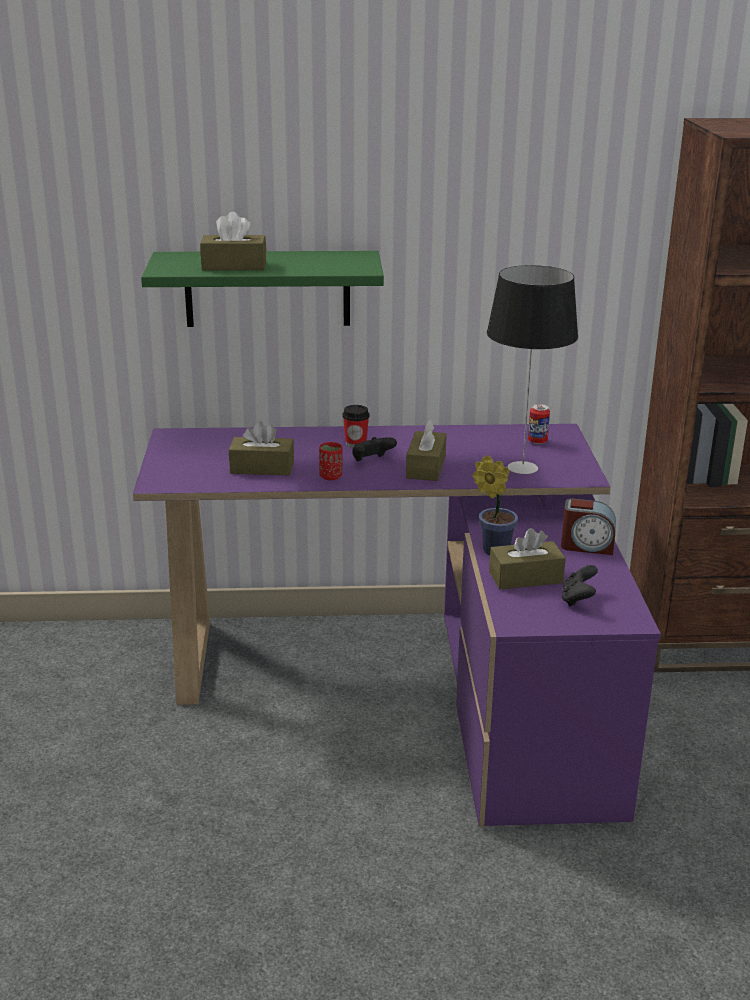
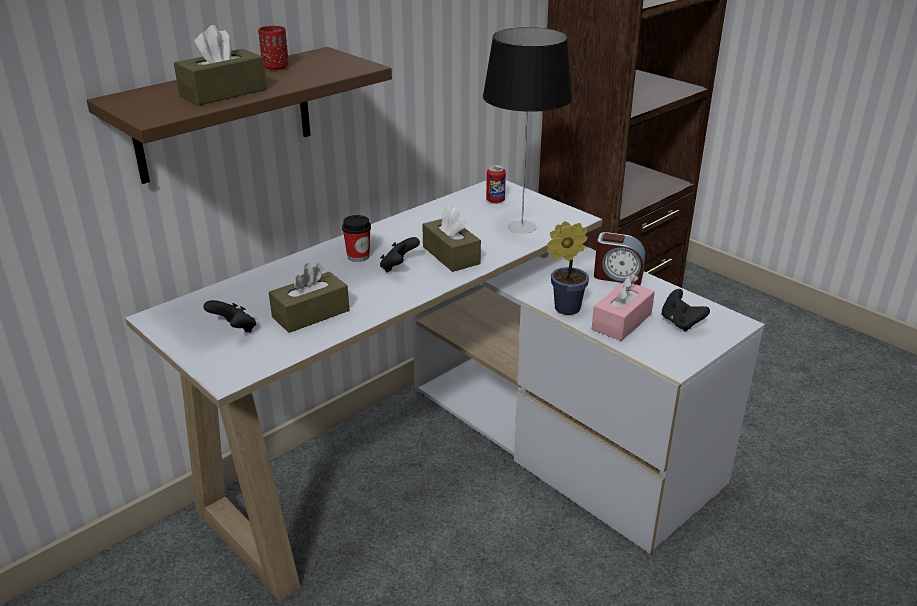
camera: 40 degrees left, 5 degrees up
(201, 459) = (234, 330): none -> black game controller
(267, 288) = (224, 115): green shelf -> brown shelf
(330, 476) = (387, 296): red cup -> red cup (275, 67)
(414, 684) = (459, 460): purple desk -> white desk
(525, 577) = (621, 322): brown tissue box -> pink tissue box
(587, 546) = (618, 276): alarm clock -> alarm clock turned 45 degrees clockwise

